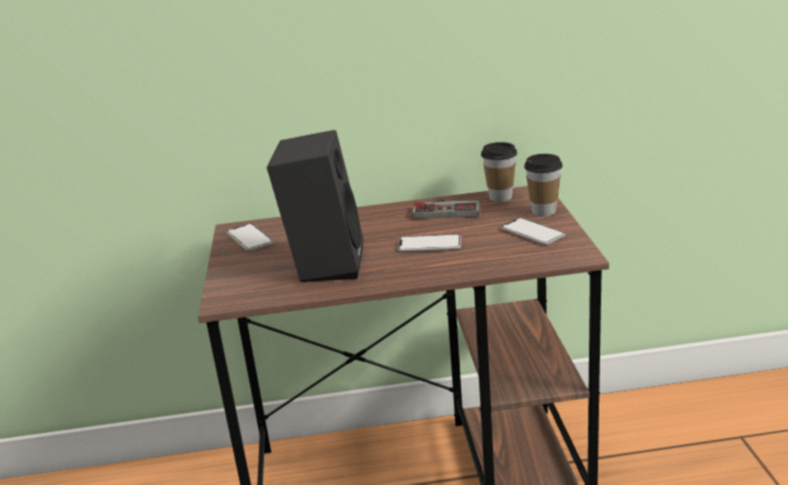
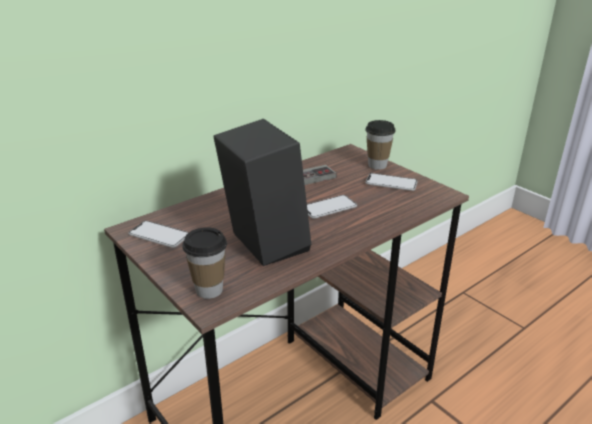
camera: 35 degrees left, 5 degrees up
(500, 197) = (332, 159): cup -> cup (209, 290)

